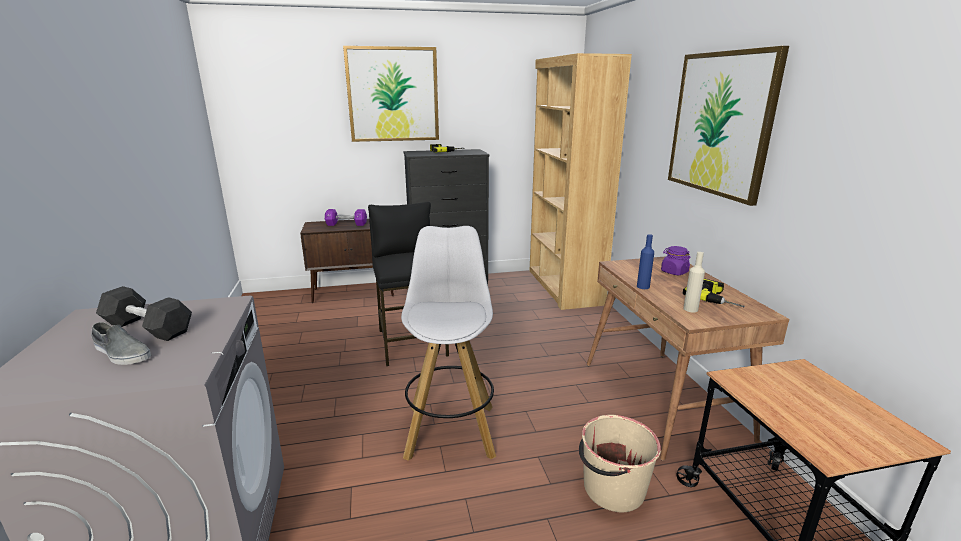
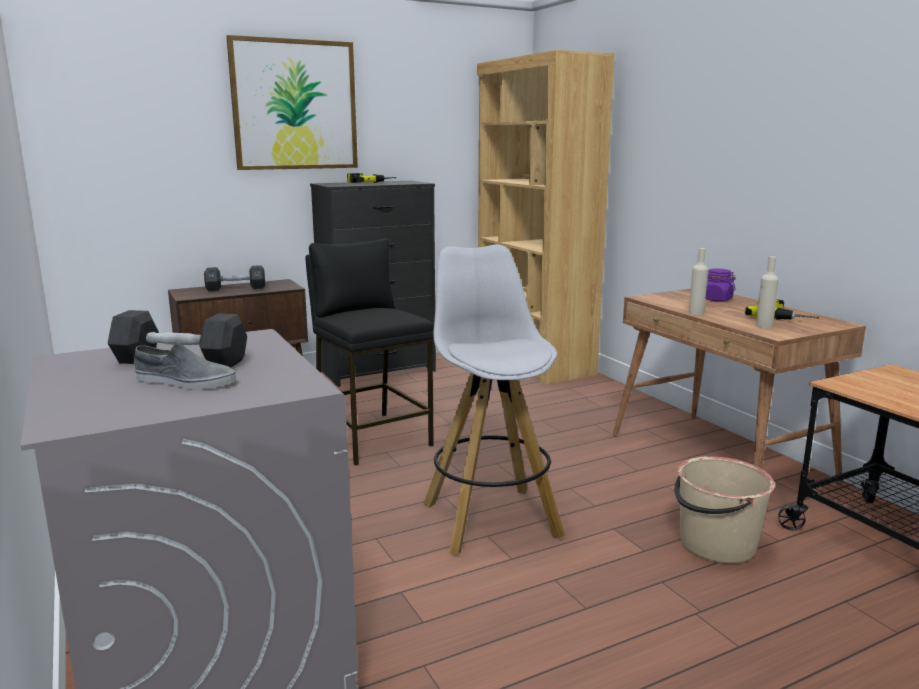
camera: 15 degrees left, 5 degrees down
(346, 224) = (236, 288): purple dumbbell -> black dumbbell
(643, 286) = (696, 313): blue bottle -> beige bottle
(720, 124) = (750, 124): picture -> none

